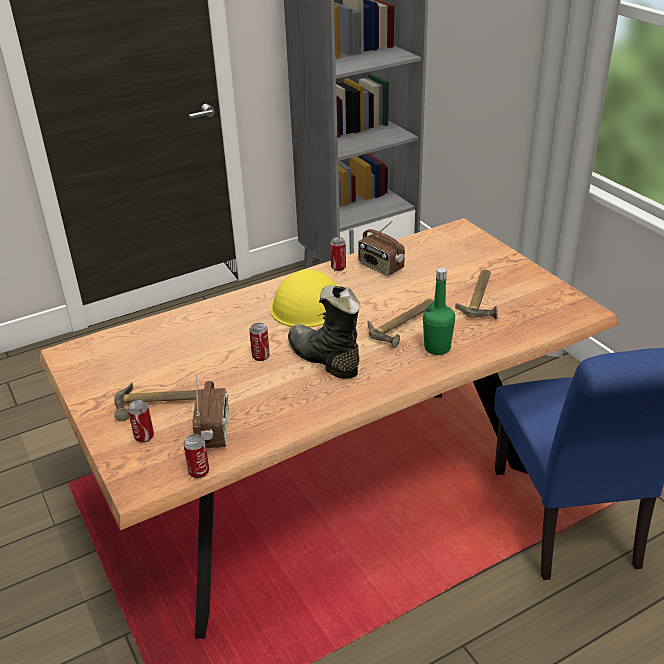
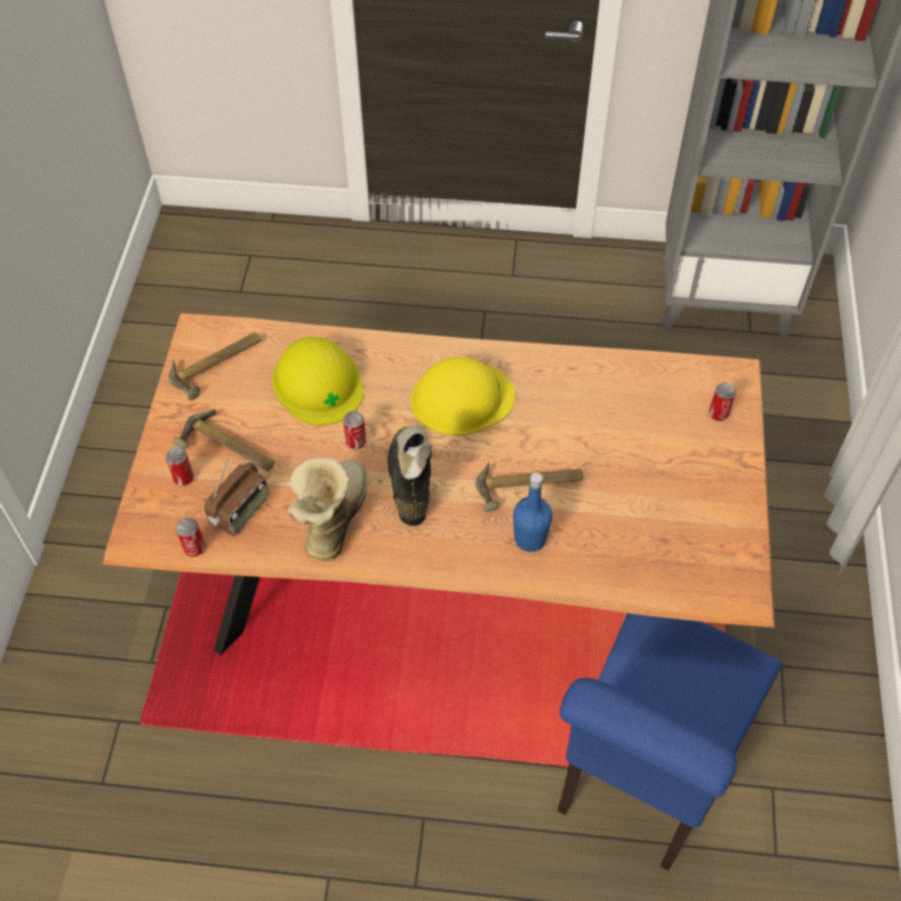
camera: 35 degrees right, 20 degrees up
(197, 340) = (318, 383): none -> yellow hard hat
(290, 403) = (331, 519): none -> boot
(338, 267) = (540, 360): can -> can (718, 414)
(380, 267) = (584, 386): radio -> none
(437, 348) = (530, 539): green bottle -> blue bottle
(482, 298) = (648, 499): hammer -> hammer (218, 366)

